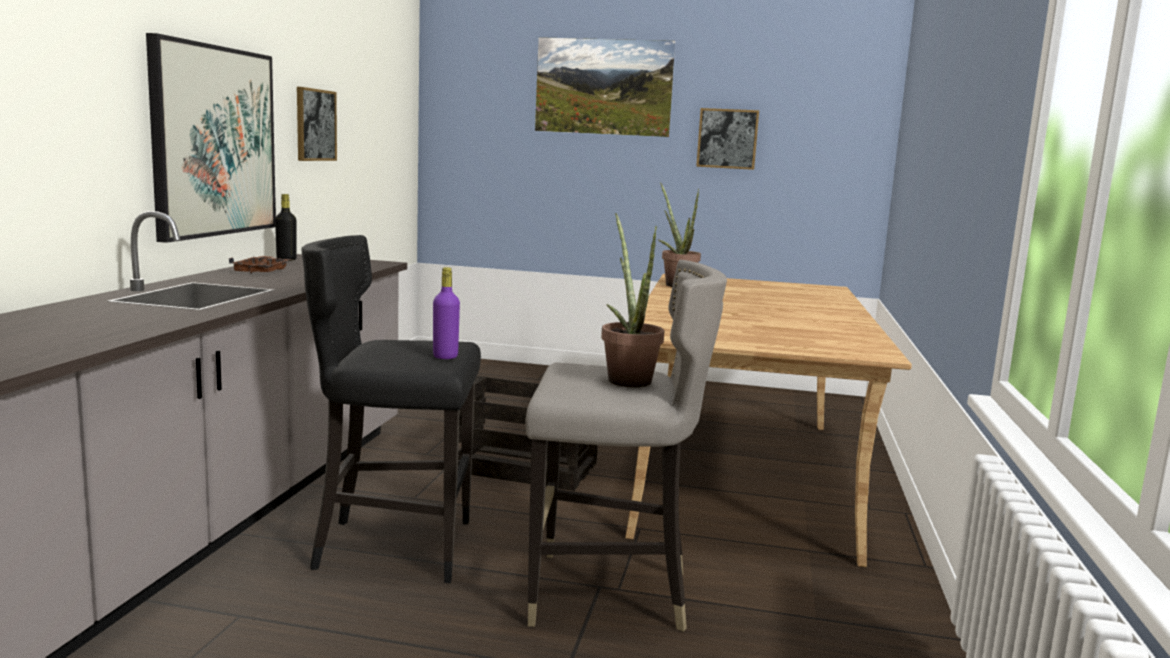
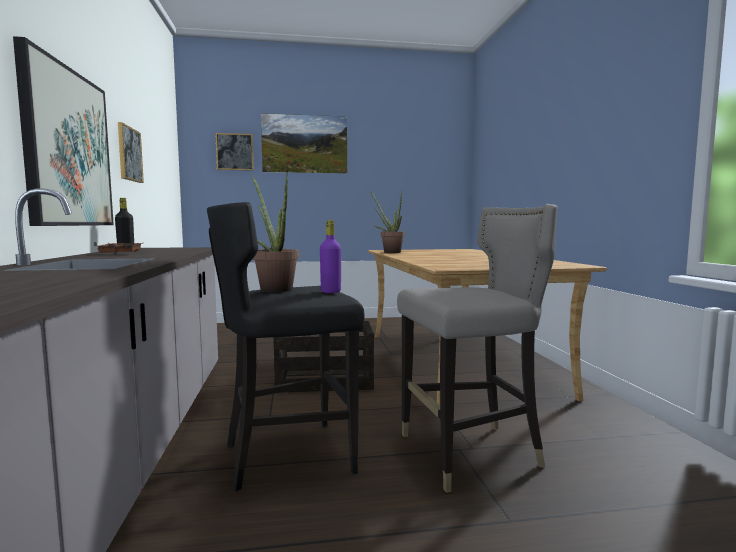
camera: 20 degrees left, 5 degrees down
(626, 378) = (478, 289): potted plant -> potted plant (273, 289)
(727, 138) = (381, 173): picture -> picture (235, 152)

